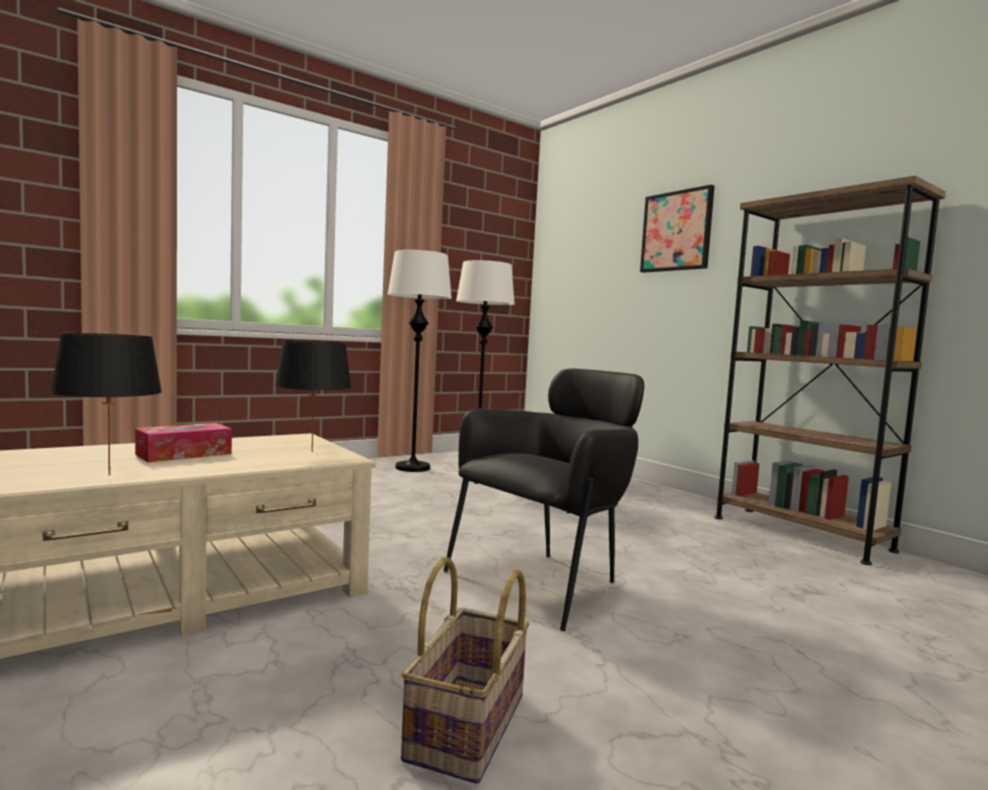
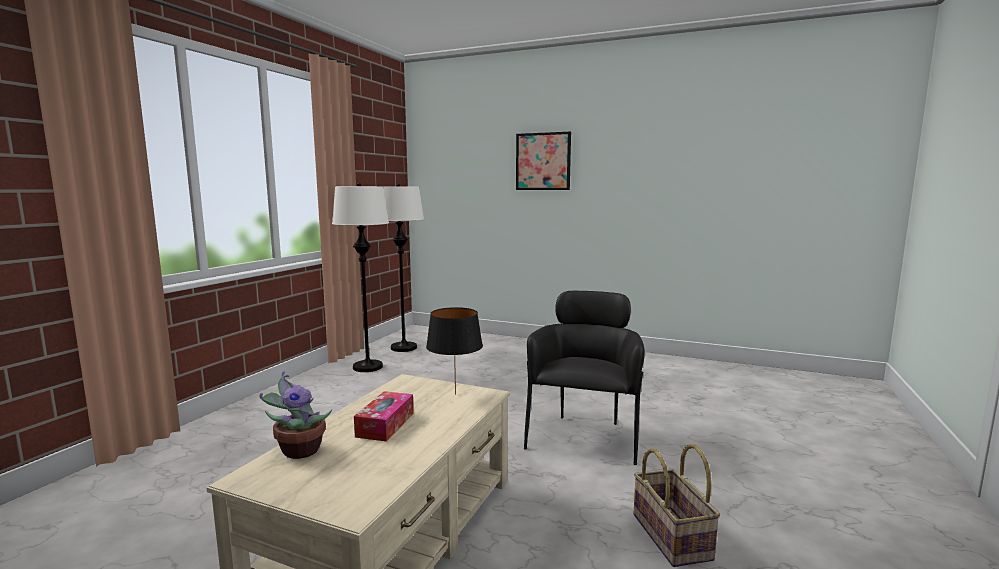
camera: 30 degrees left, 5 degrees up
(71, 451) = (299, 451): none -> potted plant
(109, 475) = (400, 463): black table lamp -> none
(800, 533) = (653, 360): brown bookcase -> none

